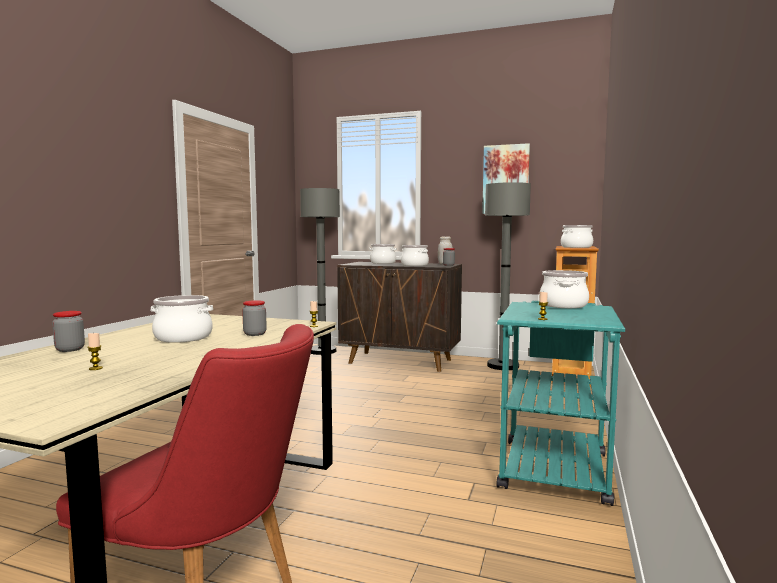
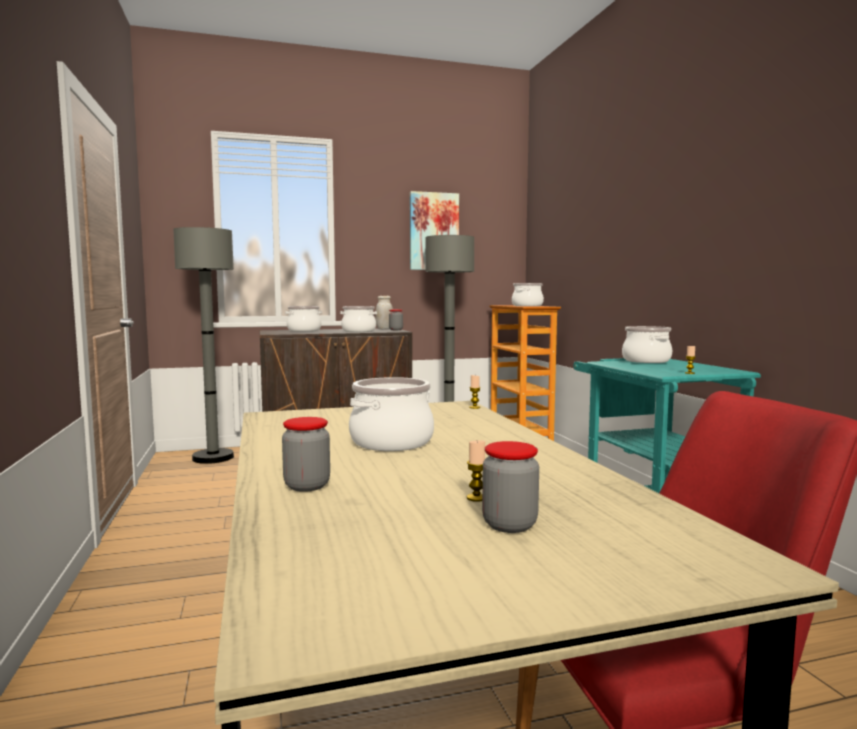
camera: 35 degrees left, 0 degrees up
(255, 334) = (455, 424): jar -> jar (509, 524)

